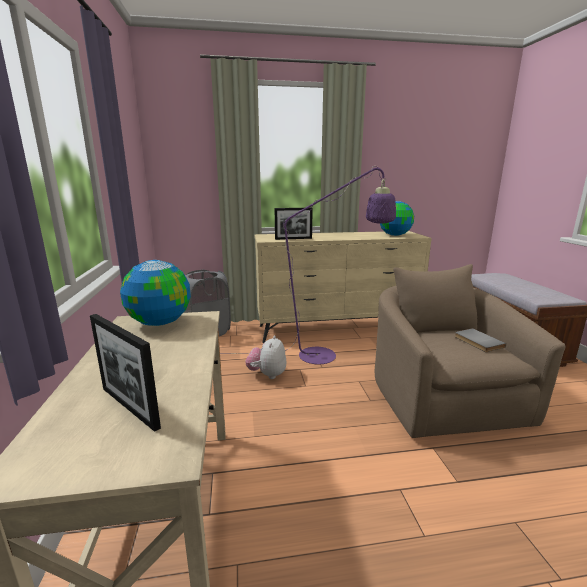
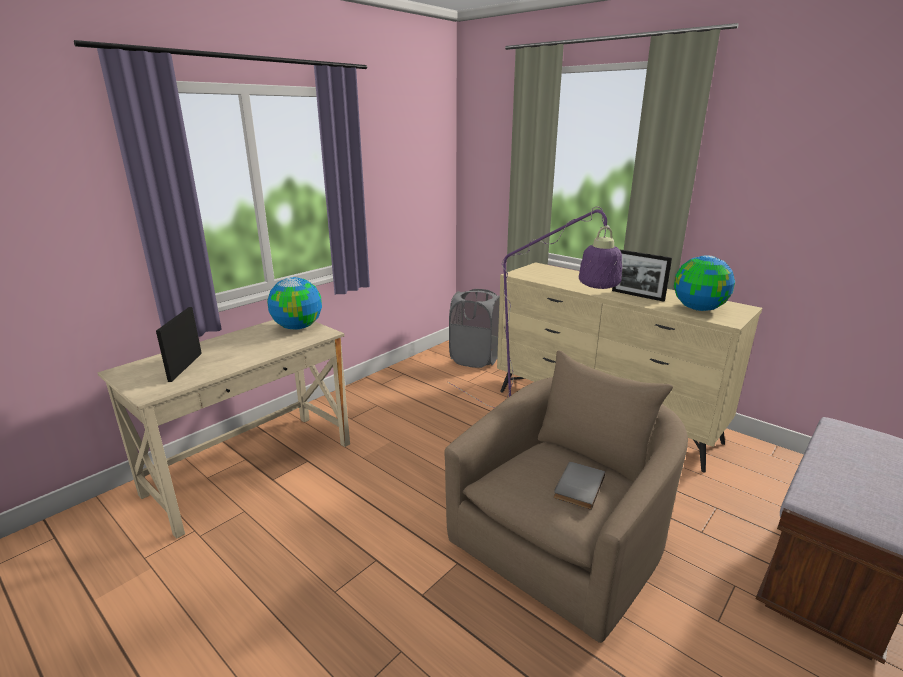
camera: 50 degrees right, 5 degrees up
(267, 374) = (451, 421): plush toy -> none
(293, 239) = (549, 279): picture frame -> picture frame (637, 295)

